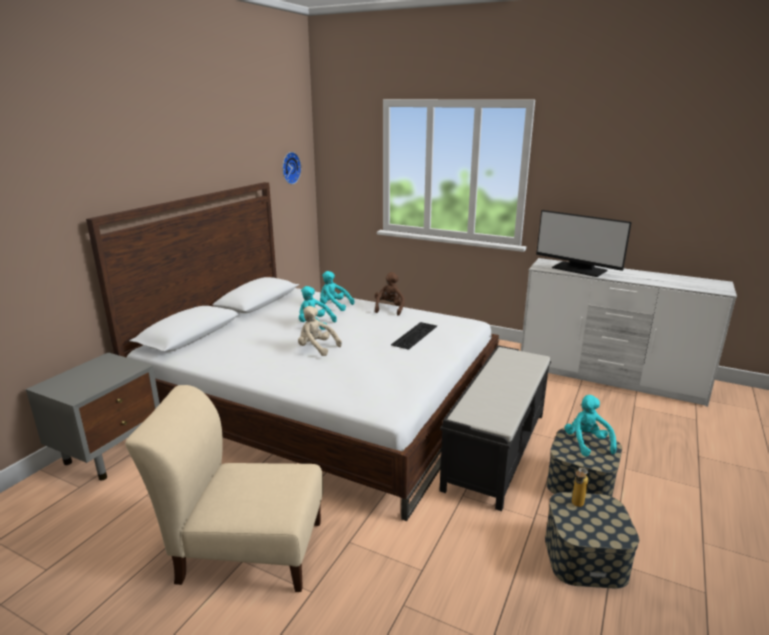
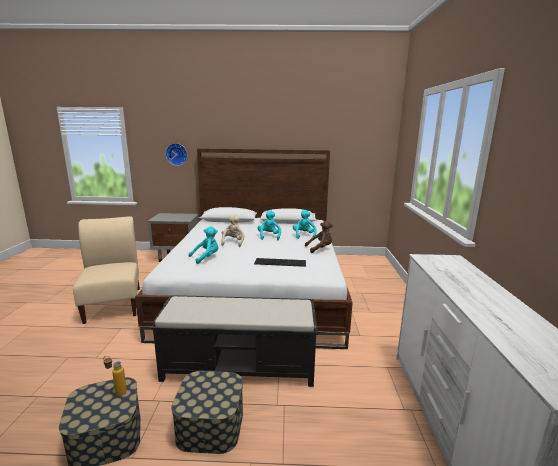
camera: 65 degrees right, 5 degrees down
(289, 168) = (363, 145): wall clock -> wall clock (177, 154)
(579, 269) = (454, 274): monitor -> none
(586, 443) = (218, 392): turquoise plush toy -> turquoise plush toy (206, 258)

